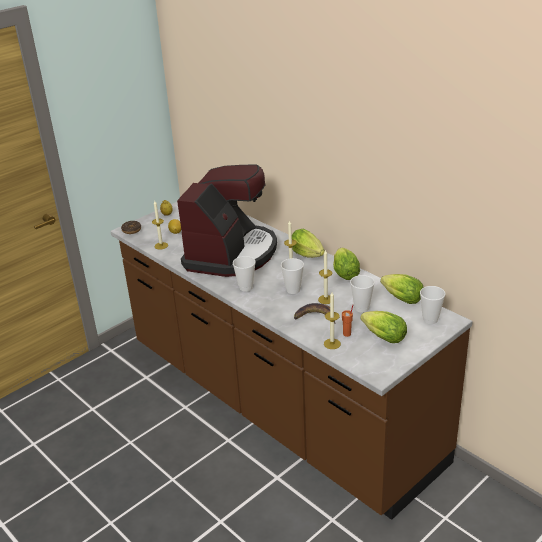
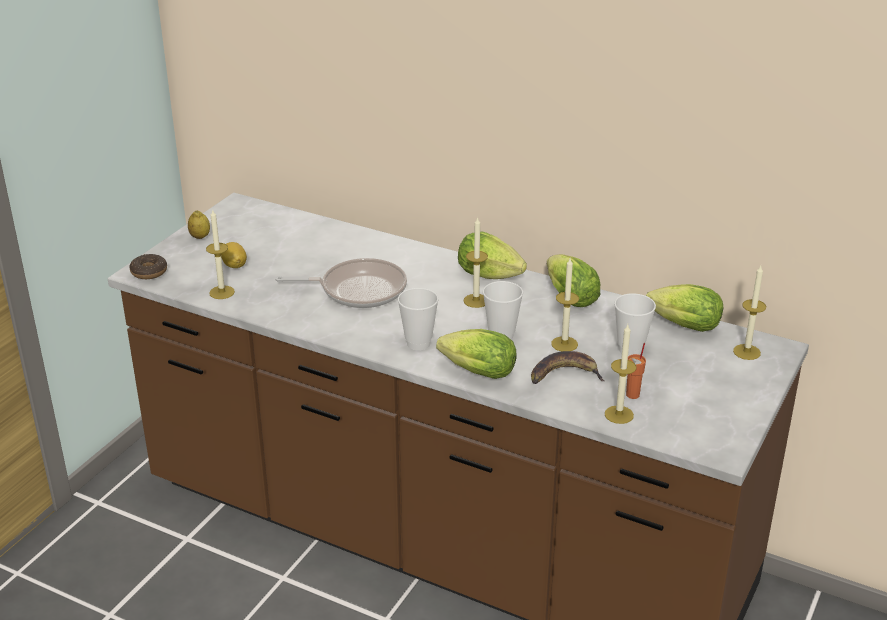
camera: 20 degrees left, 0 degrees up
(231, 253) = (358, 290): coffee machine -> frying pan
(381, 336) = (689, 390): lettuce -> lettuce (474, 372)
(430, 320) = (746, 352): cup -> candle

